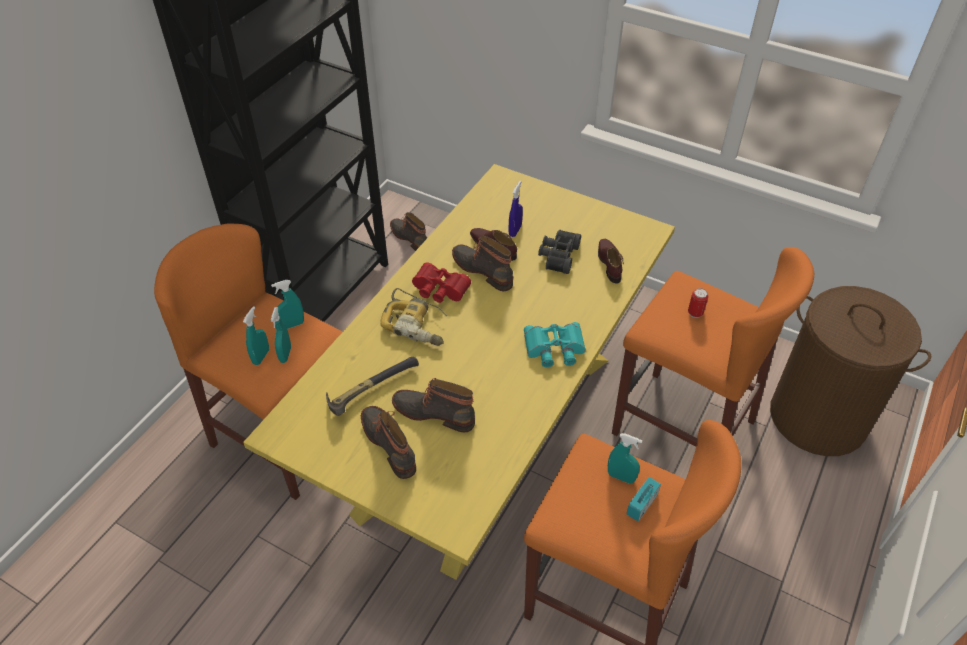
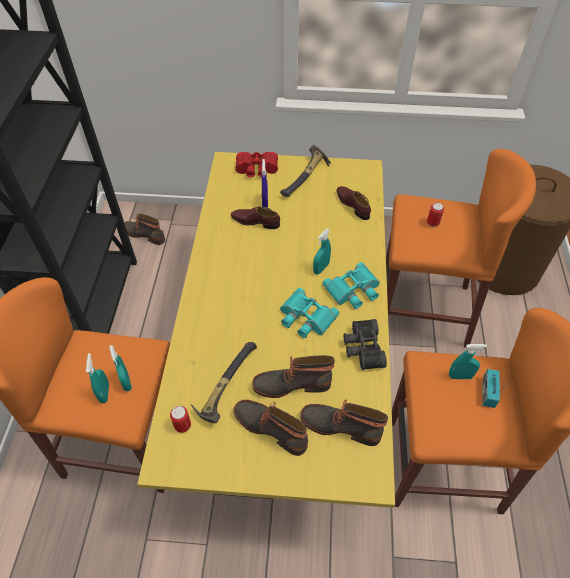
camera: 25 degrees left, 5 degrees up
(292, 325) = (117, 352): turquoise spray bottle -> turquoise spray bottle (321, 268)
(310, 409) = (183, 426): none -> can
(417, 324) = (231, 310): power drill -> none
(439, 291) = (233, 275): red binoculars -> red binoculars (257, 170)
(483, 270) = (259, 244): boot -> boot (341, 425)
(486, 357) = (305, 317): none -> turquoise binoculars
(557, 256) = (310, 212): black binoculars -> black binoculars (362, 348)
(576, 219) = (306, 177): none -> hammer

